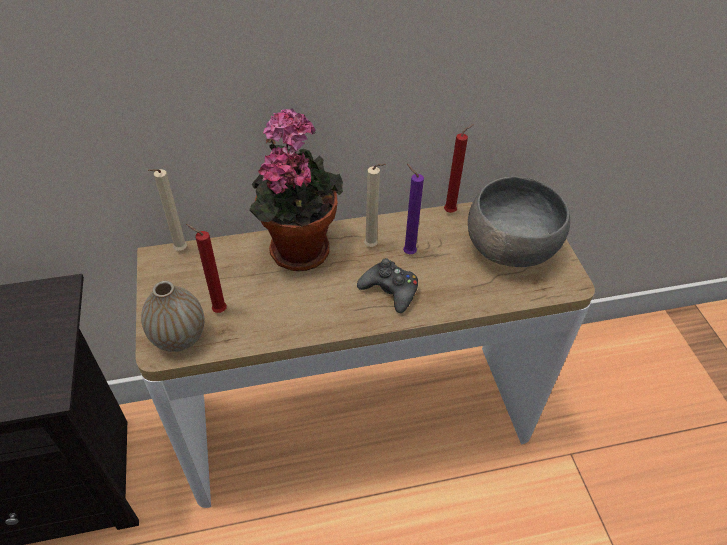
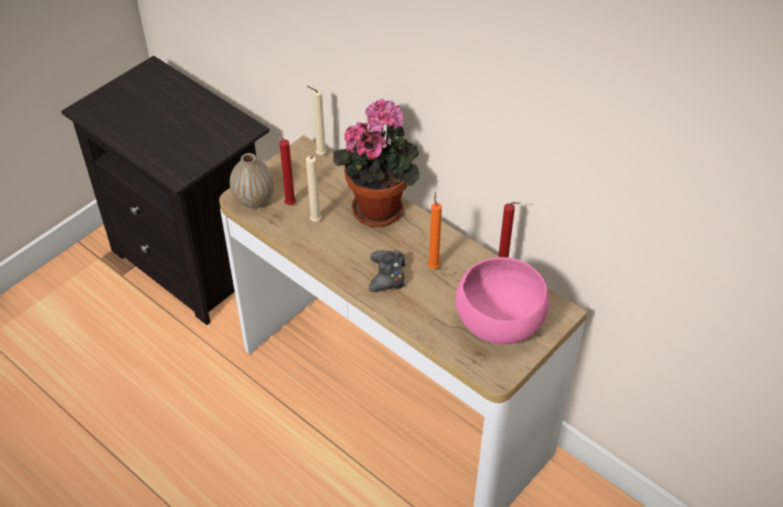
camera: 55 degrees right, 0 degrees up
(372, 247) = (419, 244): beige candle -> beige candle (315, 222)
(407, 252) = (433, 266): purple candle -> orange candle
(509, 248) = (499, 322): grey bowl -> pink bowl

